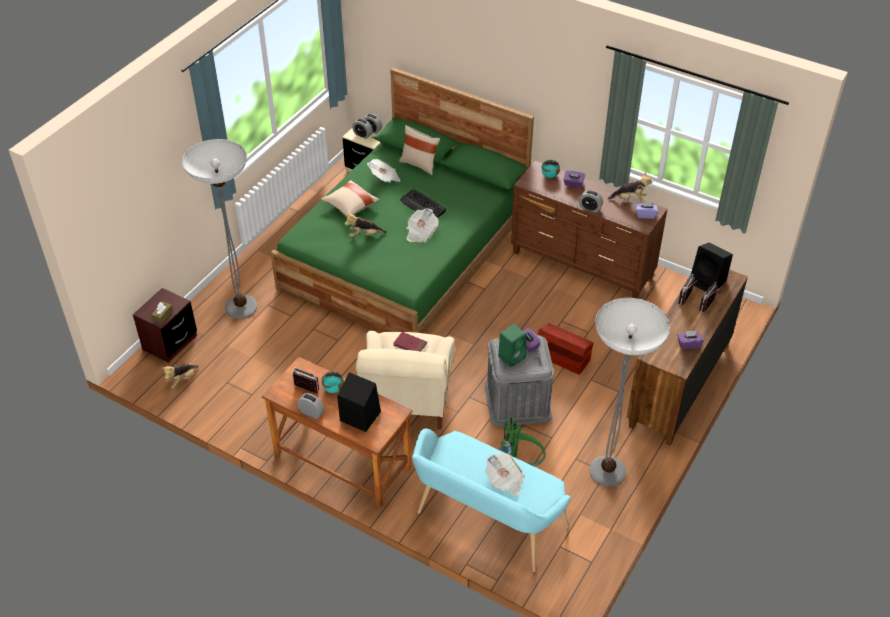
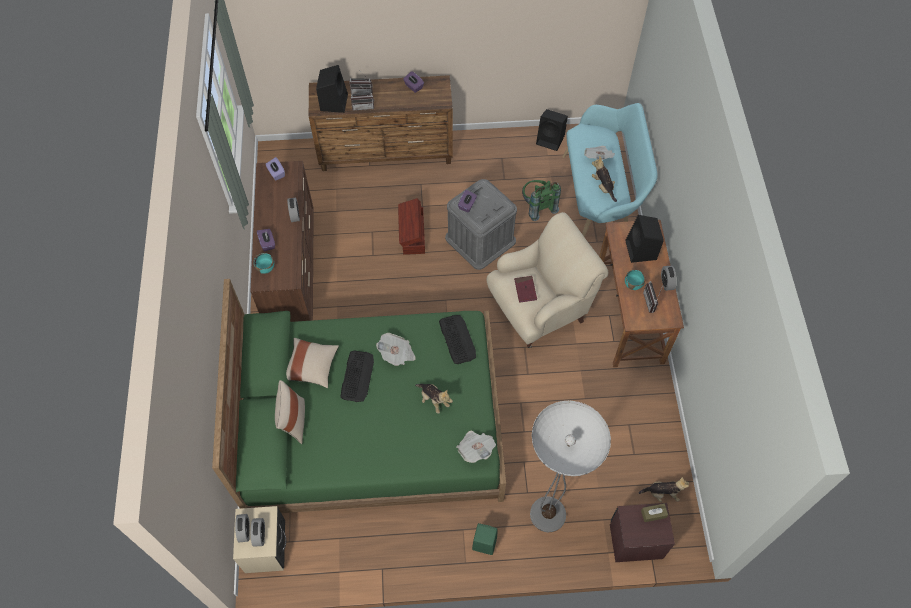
camera: 125 degrees left, 15 degrees up
(350, 206) = (403, 440): beige pillow -> beige pillow (311, 367)
(384, 178) = (338, 439): newspaper -> newspaper (475, 449)
(400, 269) = (457, 339): none -> keyboard
(512, 356) = (488, 208): green speaker -> green speaker (483, 543)
(599, 531) = (551, 139): none -> black speaker
(607, 471) = (500, 157): floor lamp -> none
(630, 200) = (262, 192): plush toy -> plush toy (603, 187)

